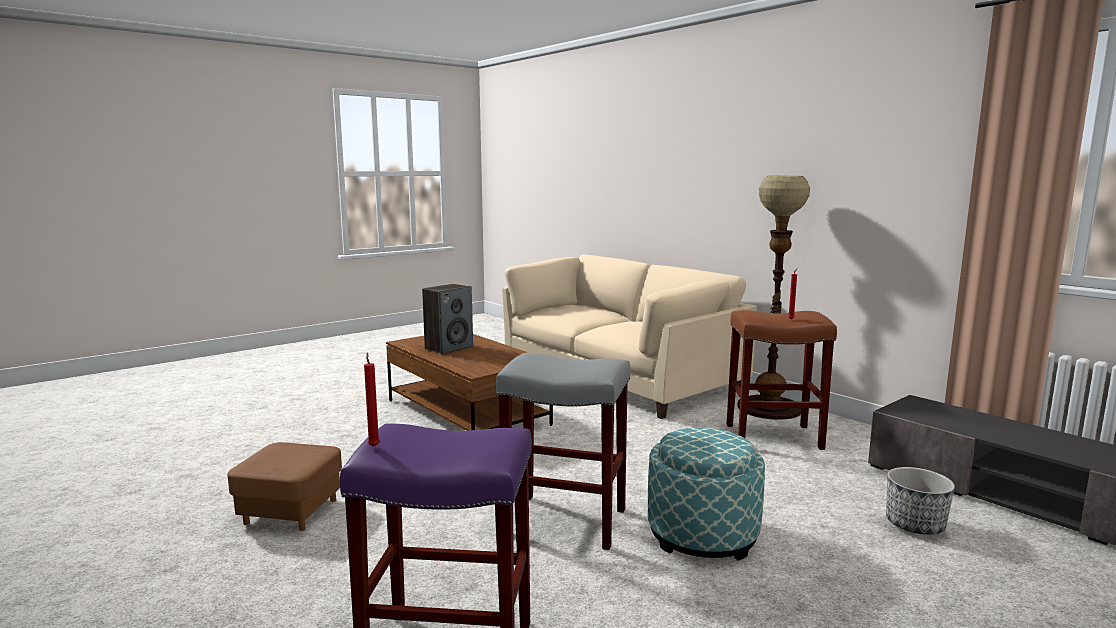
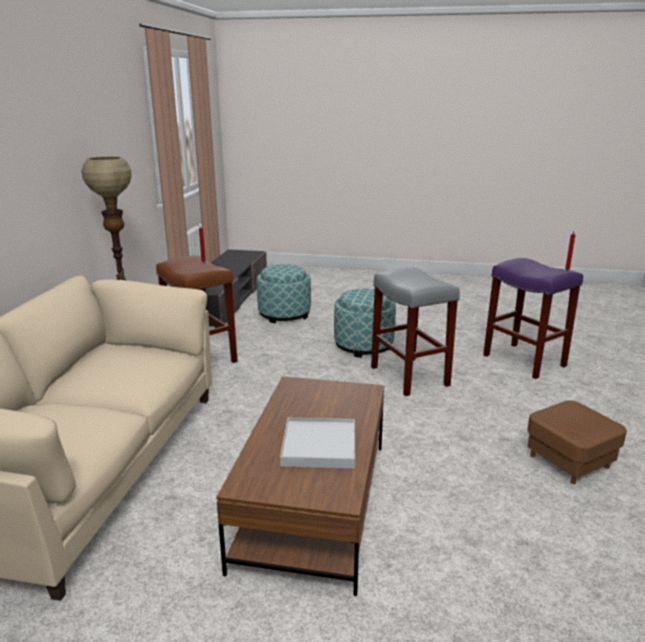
camera: 130 degrees left, 10 degrees up
(449, 348) = (319, 446): speaker -> white tray
(915, 525) = (284, 314): planter -> ottoman

